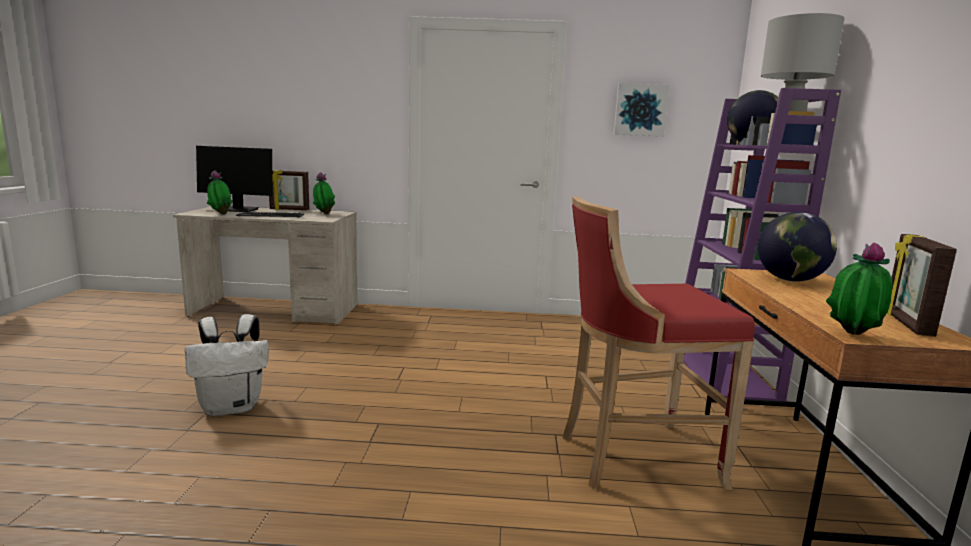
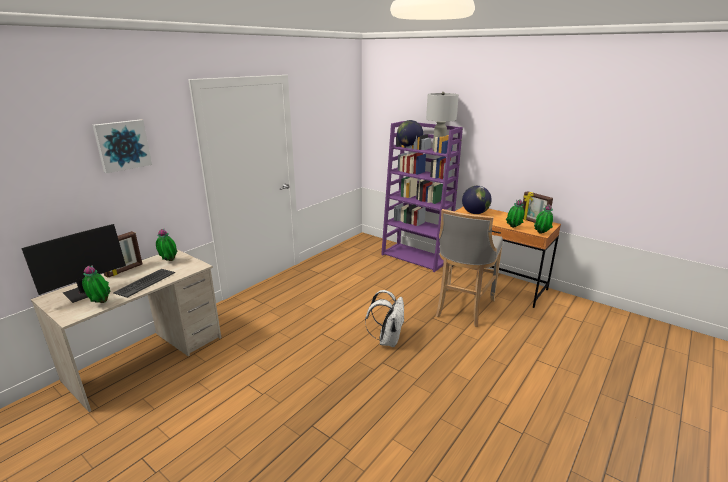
camera: 55 degrees left, 10 degrees up
(233, 407) = (314, 412): white backpack -> white backpack (387, 340)
(632, 457) = (462, 308): red stool -> grey stool
(640, 110) = (327, 126): picture -> picture (122, 145)
(804, 310) = (513, 228): none -> potted plant

